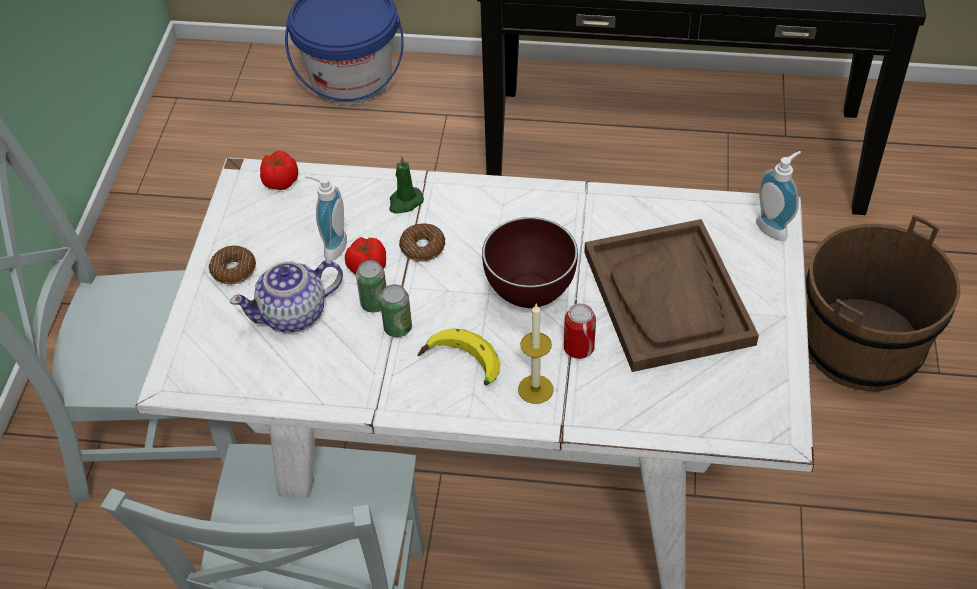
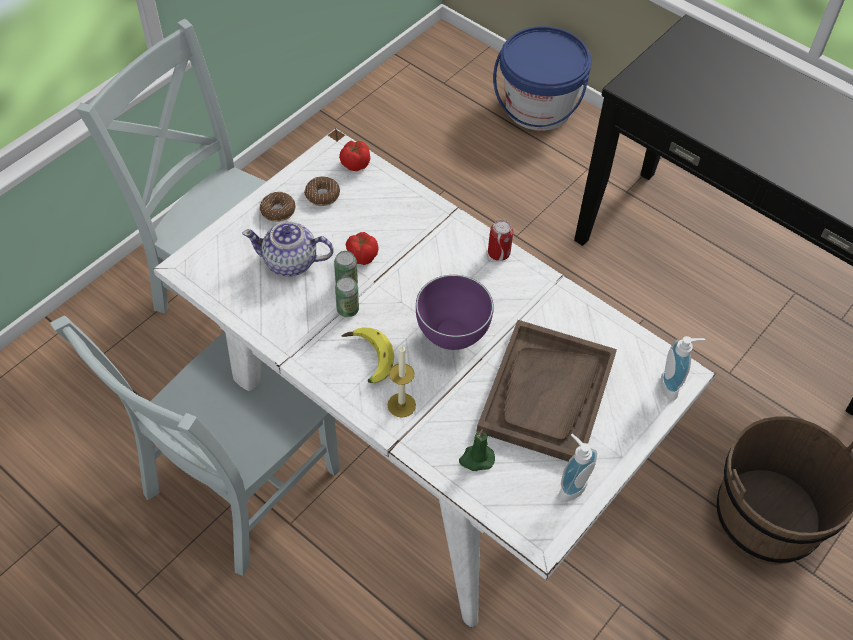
camera: 30 degrees right, 5 degrees up
(331, 246) = (351, 228): soap dispenser -> soap dispenser (569, 486)
(405, 202) = (424, 222): green candle -> green candle (476, 459)
(422, 247) = (409, 262): donut -> donut (322, 195)
(529, 298) = (450, 338): brown bowl -> purple bowl
(578, 348) = (454, 394): can -> can (498, 253)

